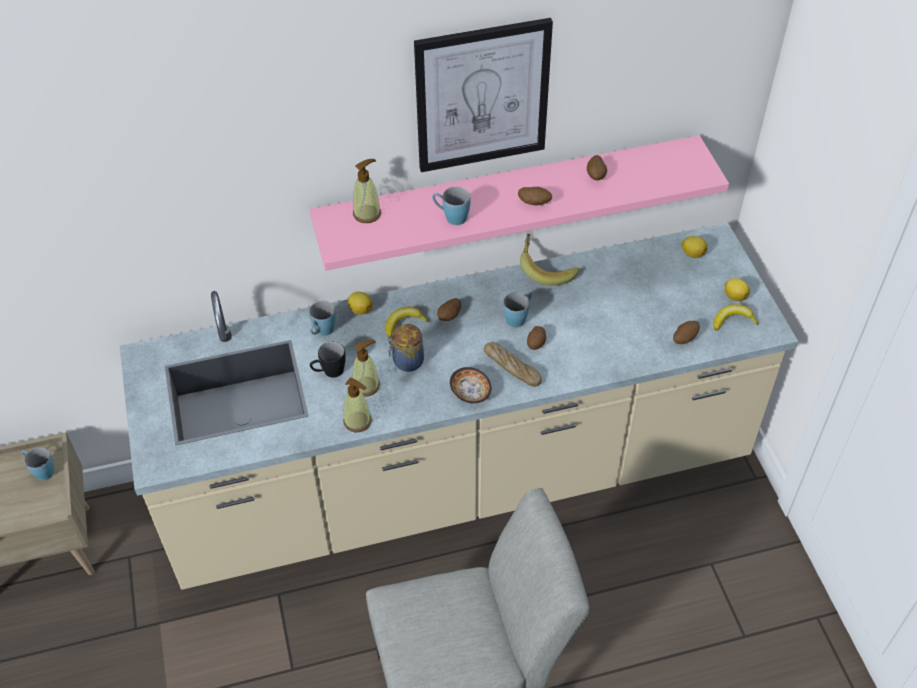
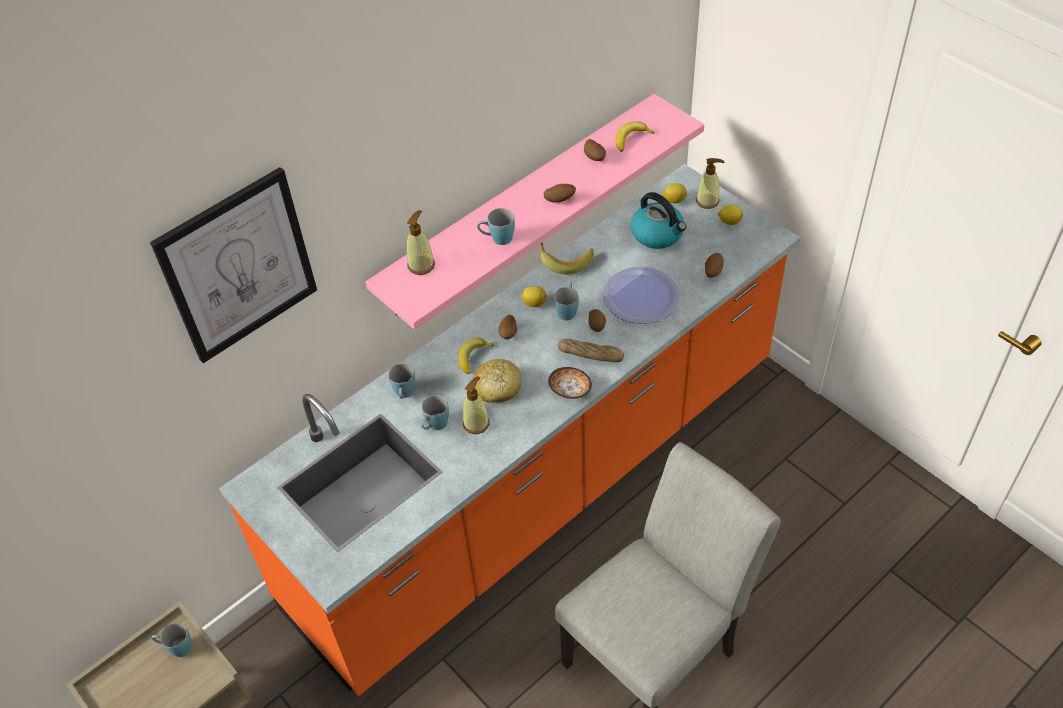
camera: 25 degrees left, 0 degrees up
(329, 372) = (435, 426): black mug -> blue mug
(357, 421) = (489, 457): soap dispenser -> soap dispenser (707, 201)
(360, 309) = (425, 361): lemon -> lemon (534, 303)
(407, 361) = (497, 387): jar -> bread
(460, 478) = (540, 484): beige counter -> orange counter
(482, 96) = (491, 118): picture -> picture (238, 266)
(596, 333) = (640, 297): none -> plate
(654, 281) = (658, 234): none -> kettle
(733, 320) = (740, 241): banana -> banana (631, 138)

